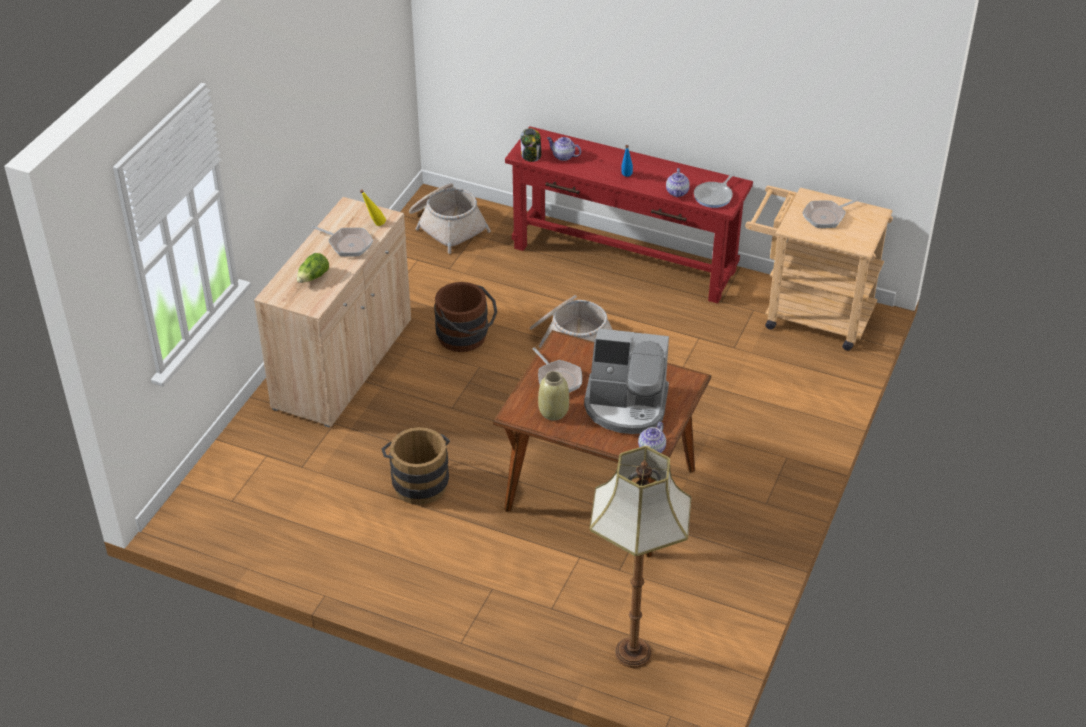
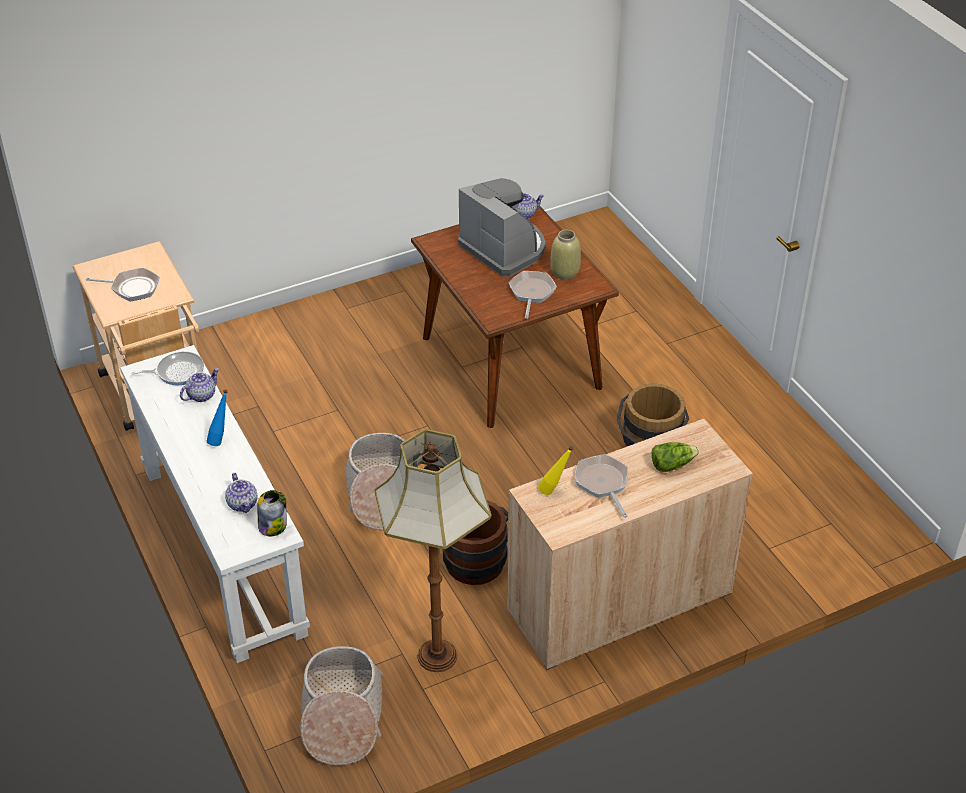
camera: 140 degrees left, 0 degrees up
(624, 259) = (223, 550): red console table -> white console table
(632, 652) = (609, 262): floor lamp -> floor lamp (437, 657)

